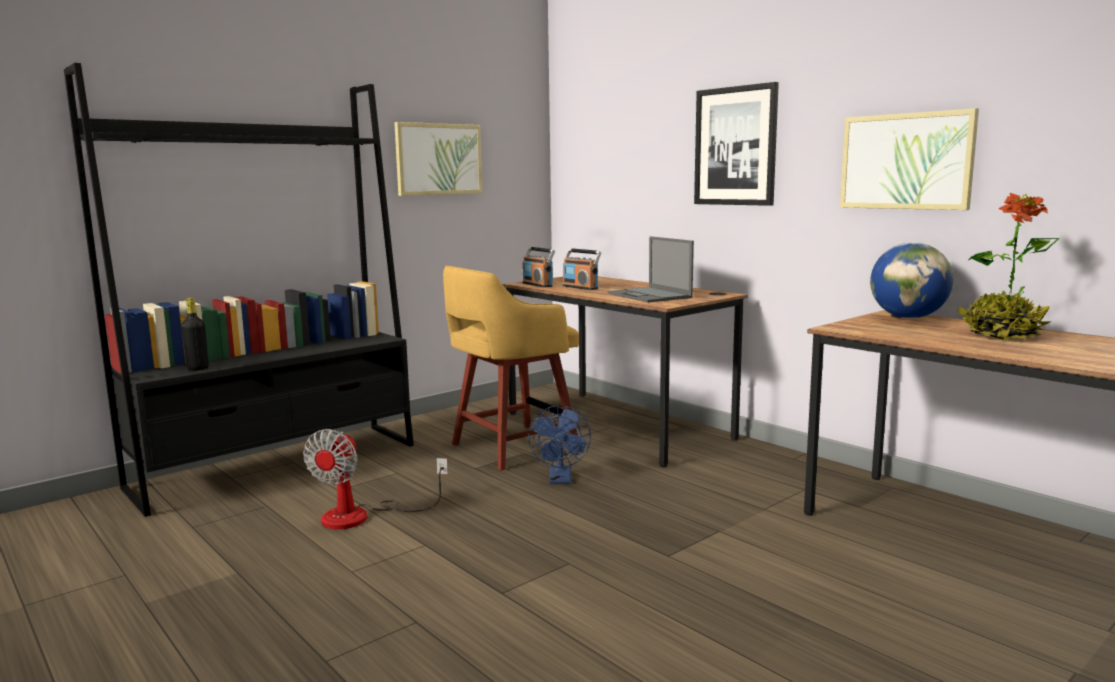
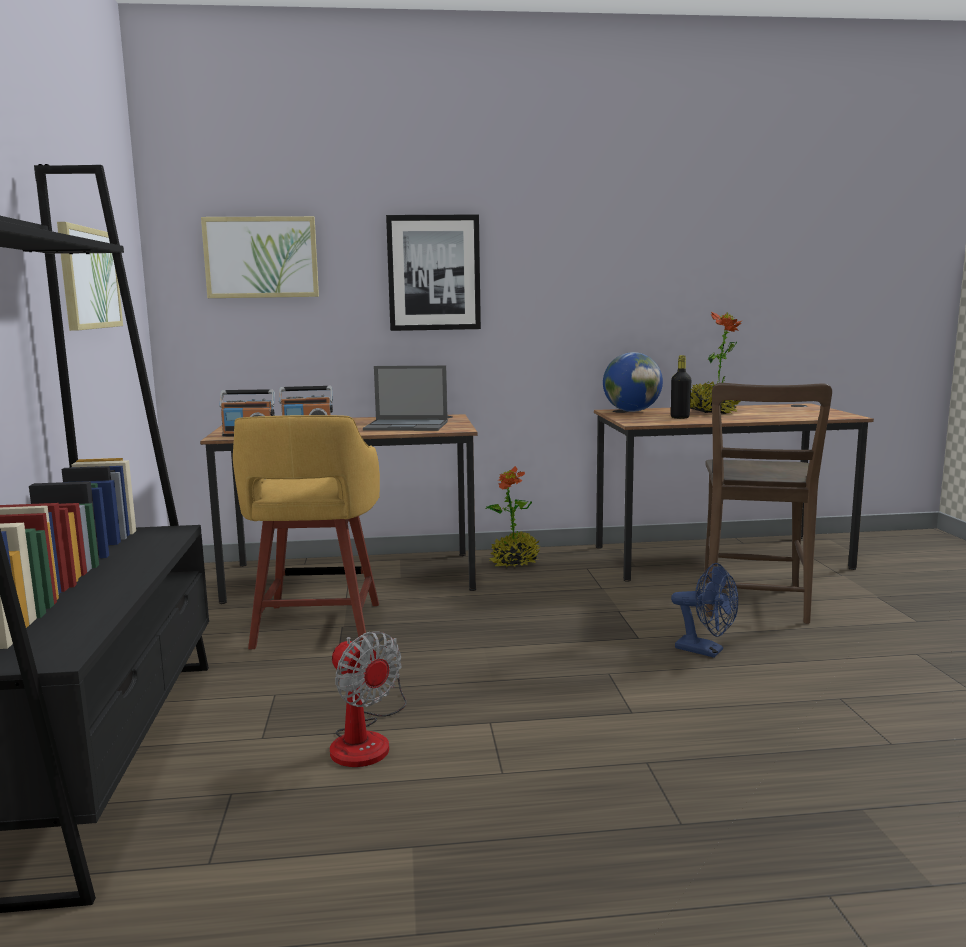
camera: 55 degrees left, 0 degrees up
(198, 368) = (82, 626): black bottle -> black bottle (680, 417)
(560, 480) = (435, 630): blue fan -> blue fan (706, 651)
(758, 460) = (514, 562): none -> potted plant
(870, 592) = (753, 604): none -> brown chair
(906, 161) = (599, 289): picture -> picture (261, 257)

